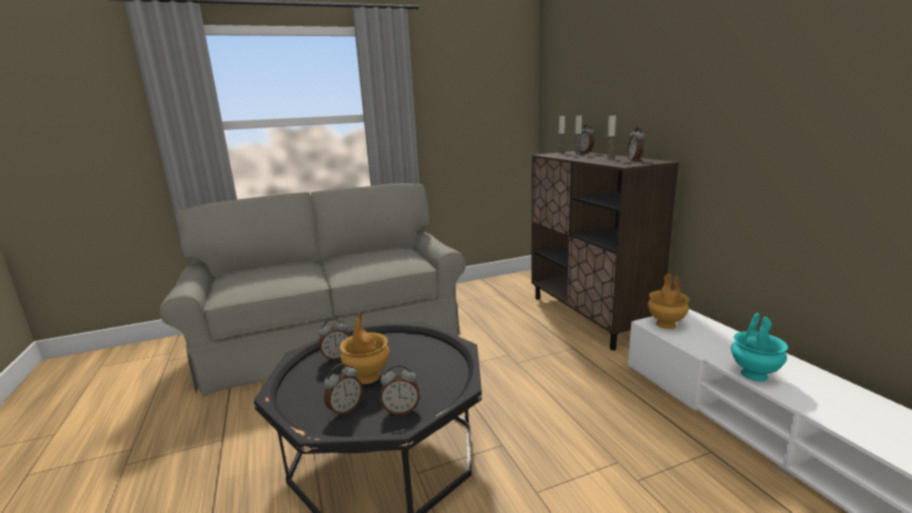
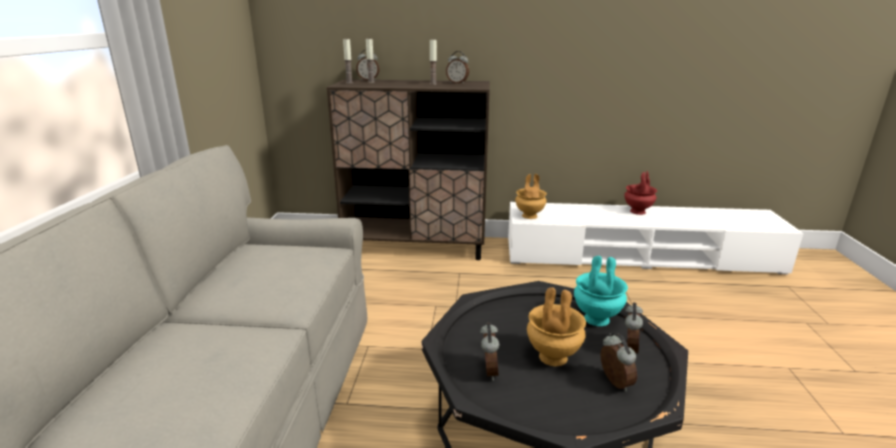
camera: 65 degrees left, 5 degrees up
(753, 374) = (612, 220): turquoise vase -> turquoise vase (596, 319)
(830, 389) = (637, 212): none -> red vase

